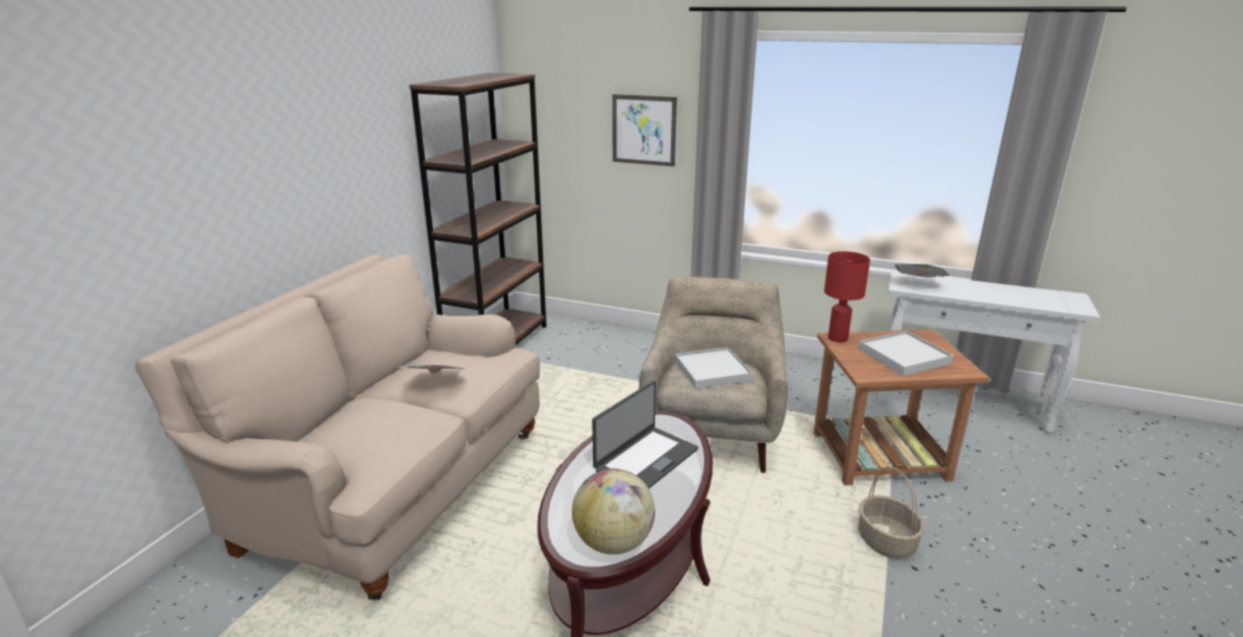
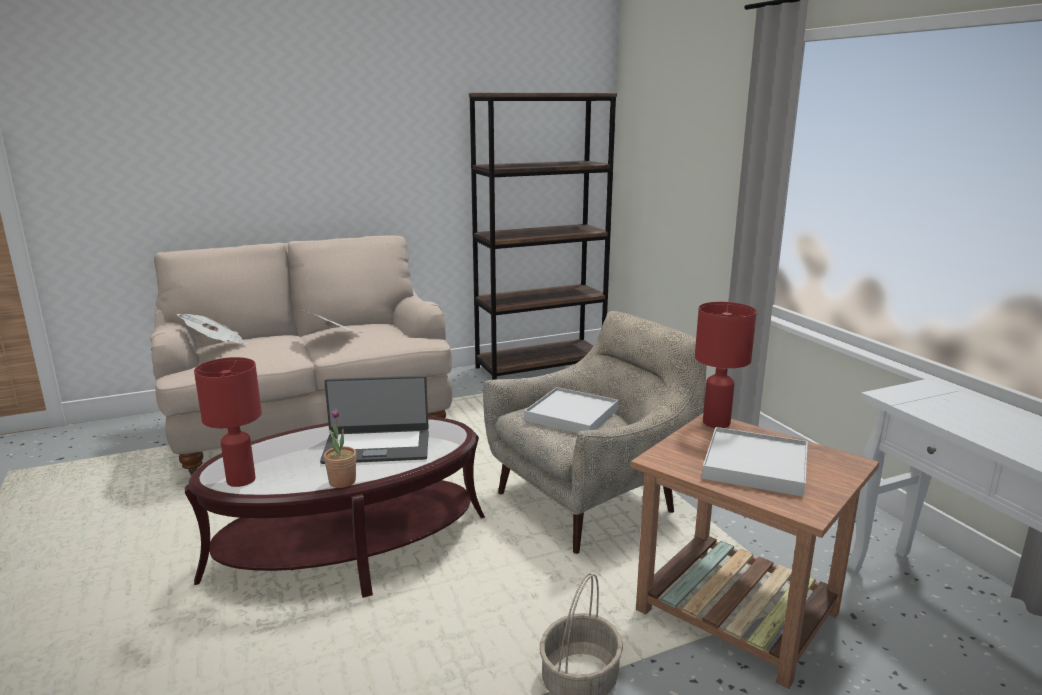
camera: 45 degrees right, 5 degrees down
(613, 543) = (242, 479): globe -> red table lamp
(644, 130) = (710, 157): picture -> none
(685, 497) = (342, 481): none -> potted plant
(919, 284) = (927, 401): newspaper -> newspaper (216, 345)

